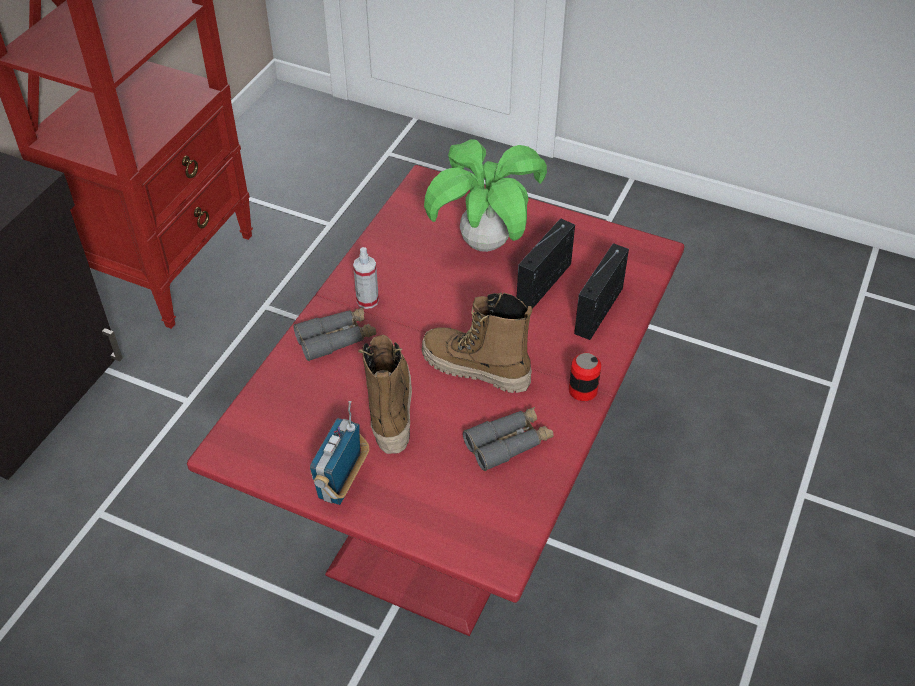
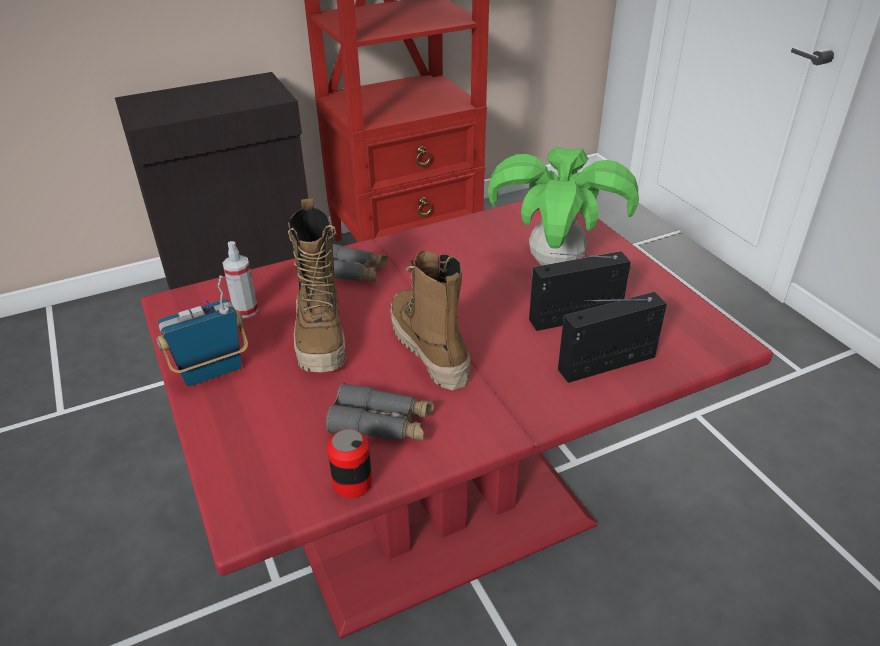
camera: 40 degrees right, 10 degrees down
(367, 300) = (405, 259): spray bottle -> spray bottle (245, 310)
(388, 407) = (321, 338): boot -> boot turned 135 degrees clockwise
(583, 391) = (508, 421): can -> can (352, 483)

